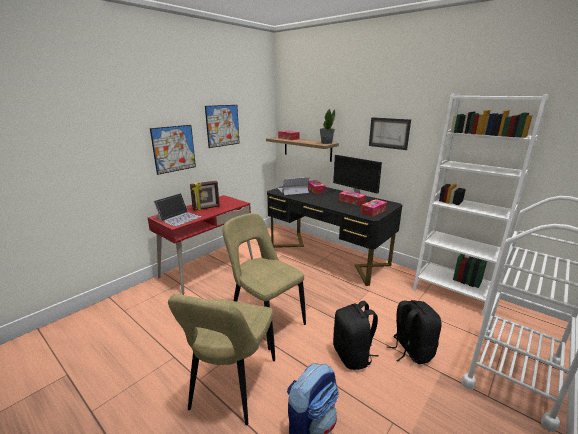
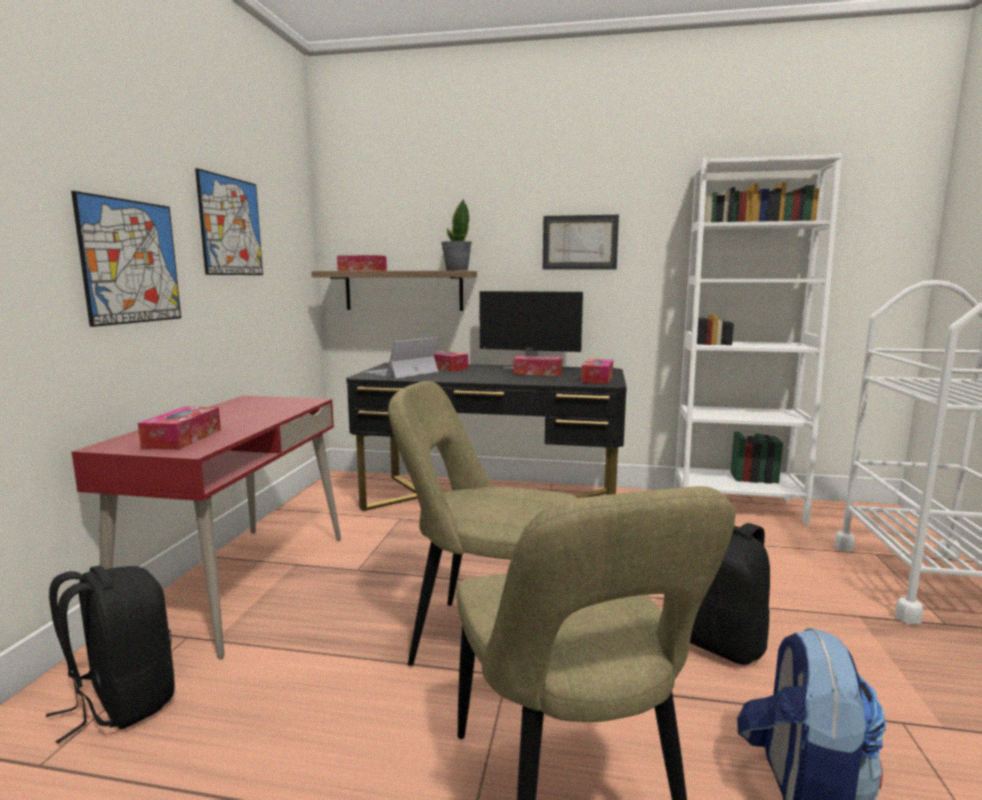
camera: 30 degrees left, 10 degrees down
(179, 218) = (183, 438): laptop -> tissue box
(206, 208) = (234, 416): picture frame -> none
(411, 350) = (785, 600): black backpack -> black backpack (122, 702)

